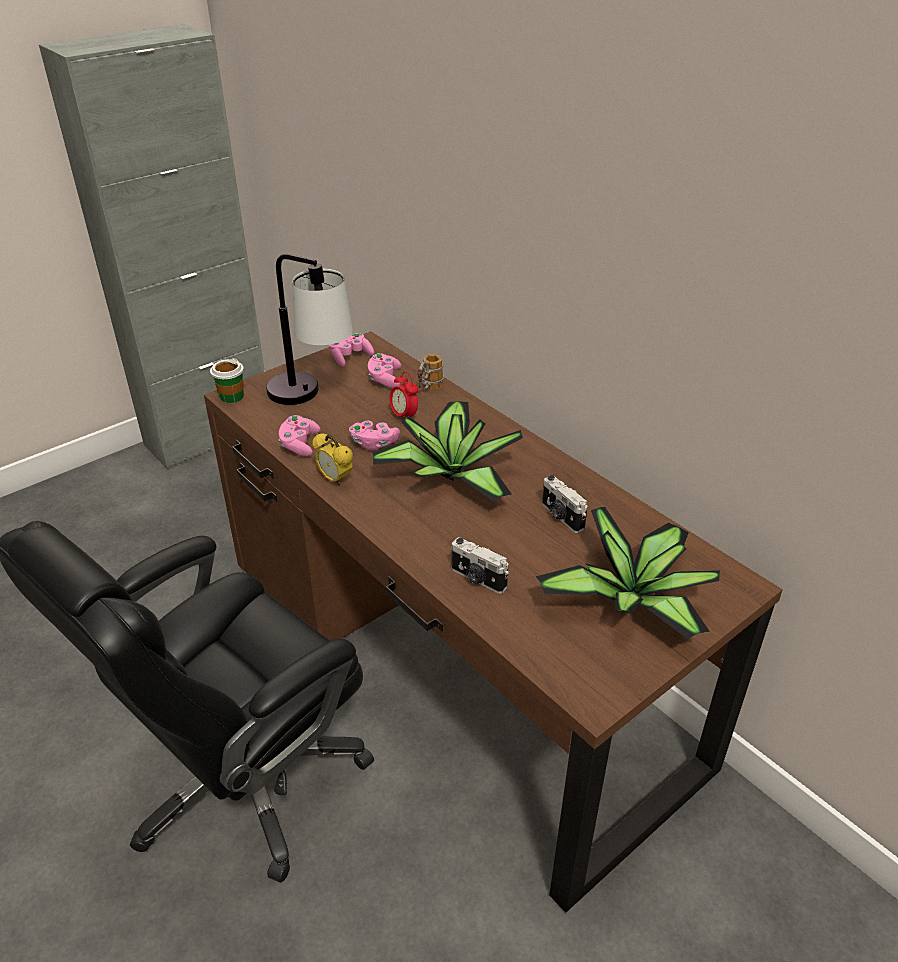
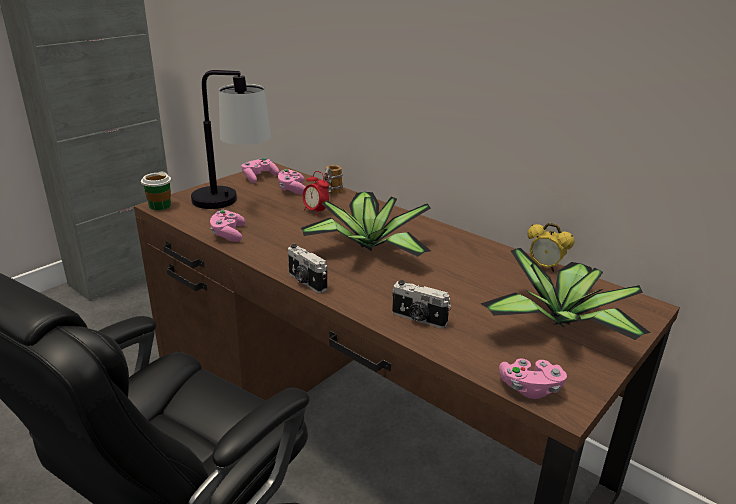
camera: 10 degrees left, 10 degrees down
(335, 479) = (266, 256): alarm clock -> alarm clock (545, 267)
(374, 443) = (294, 230): pink game controller -> pink game controller (530, 388)
(561, 517) = (474, 270): camera -> camera (306, 282)

